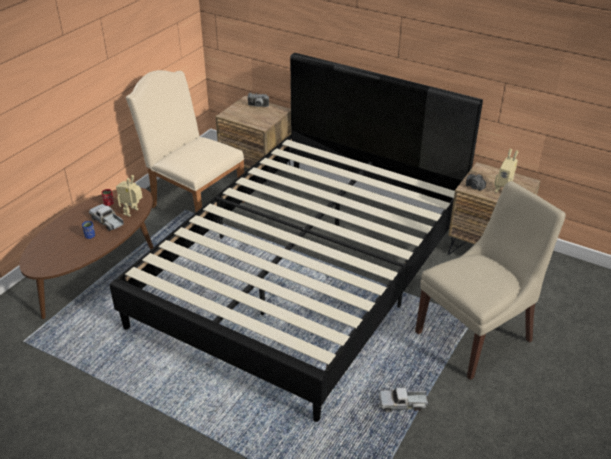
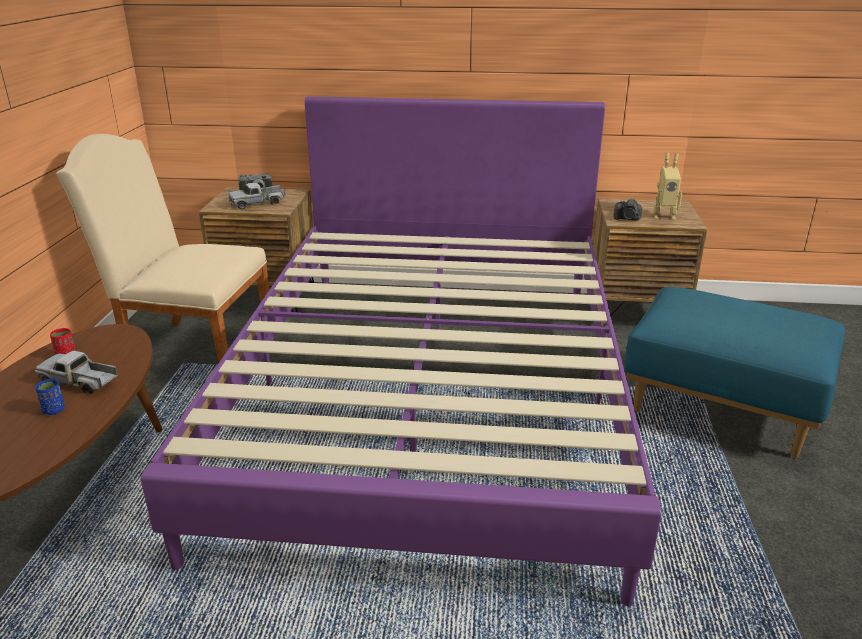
camera: 25 degrees left, 10 degrees down
(133, 212) = (122, 358): toy robot -> none
(306, 272) = (432, 395): black bed -> purple bed
(403, 404) = (725, 529): toy truck -> toy truck (257, 203)
(476, 334) = (722, 408): beige chair -> blue ottoman

